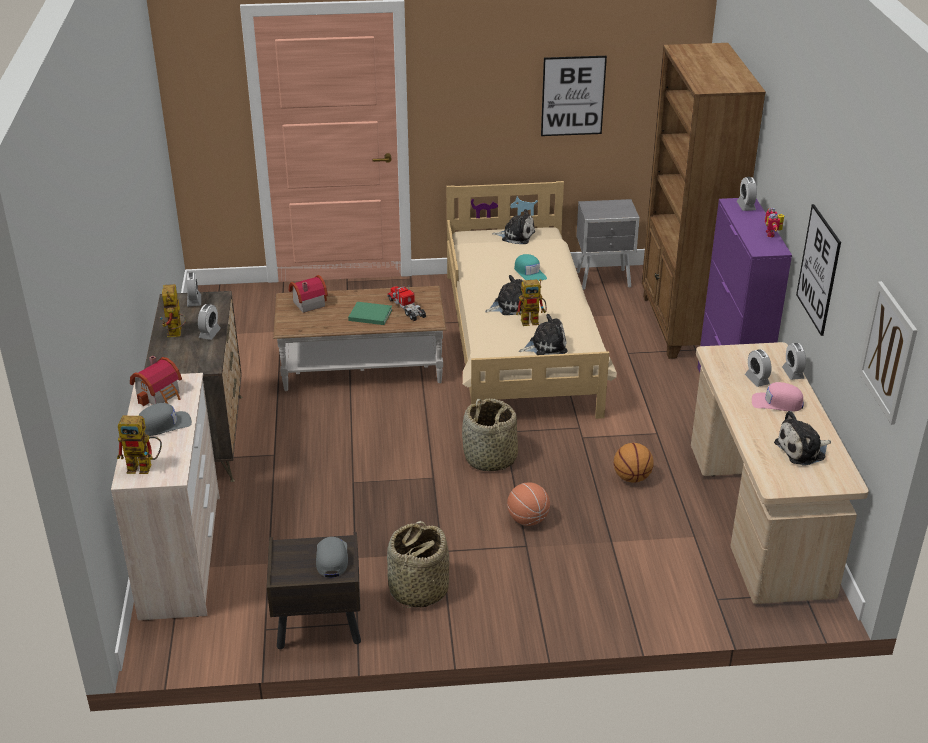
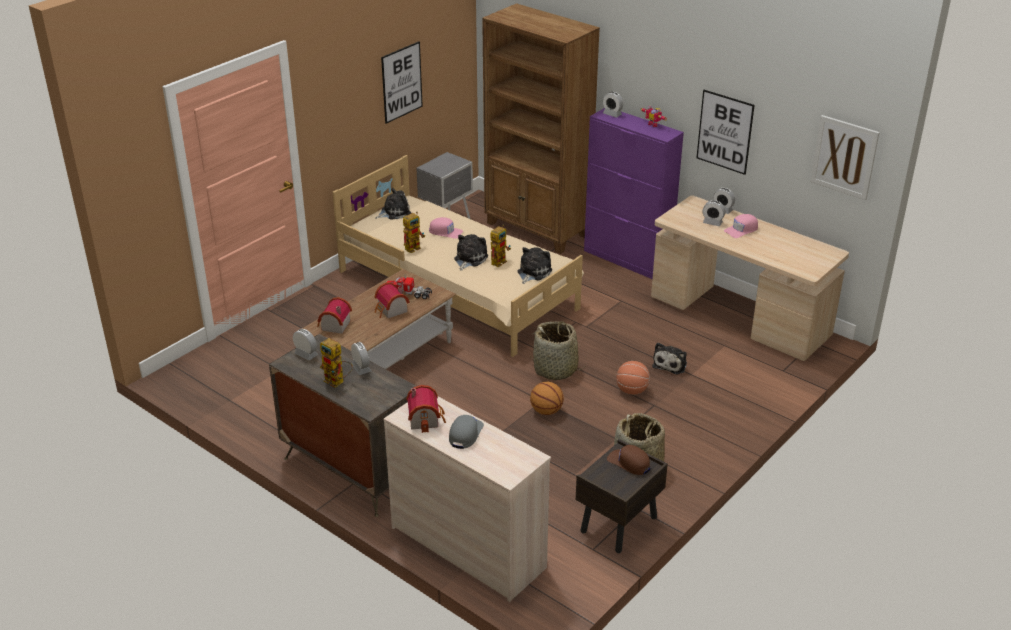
camera: 45 degrees left, 0 degrees up
(145, 467) = (505, 464): toy robot -> toy robot (414, 247)
(331, 558) = (629, 463): grey cap -> brown cap
(369, 315) = (391, 310): green book -> toy house
(529, 273) = (445, 232): turquoise cap -> pink cap
(632, 478) = (648, 333): basketball -> basketball (546, 411)
(802, 450) = (791, 248): plush toy -> plush toy (670, 364)

